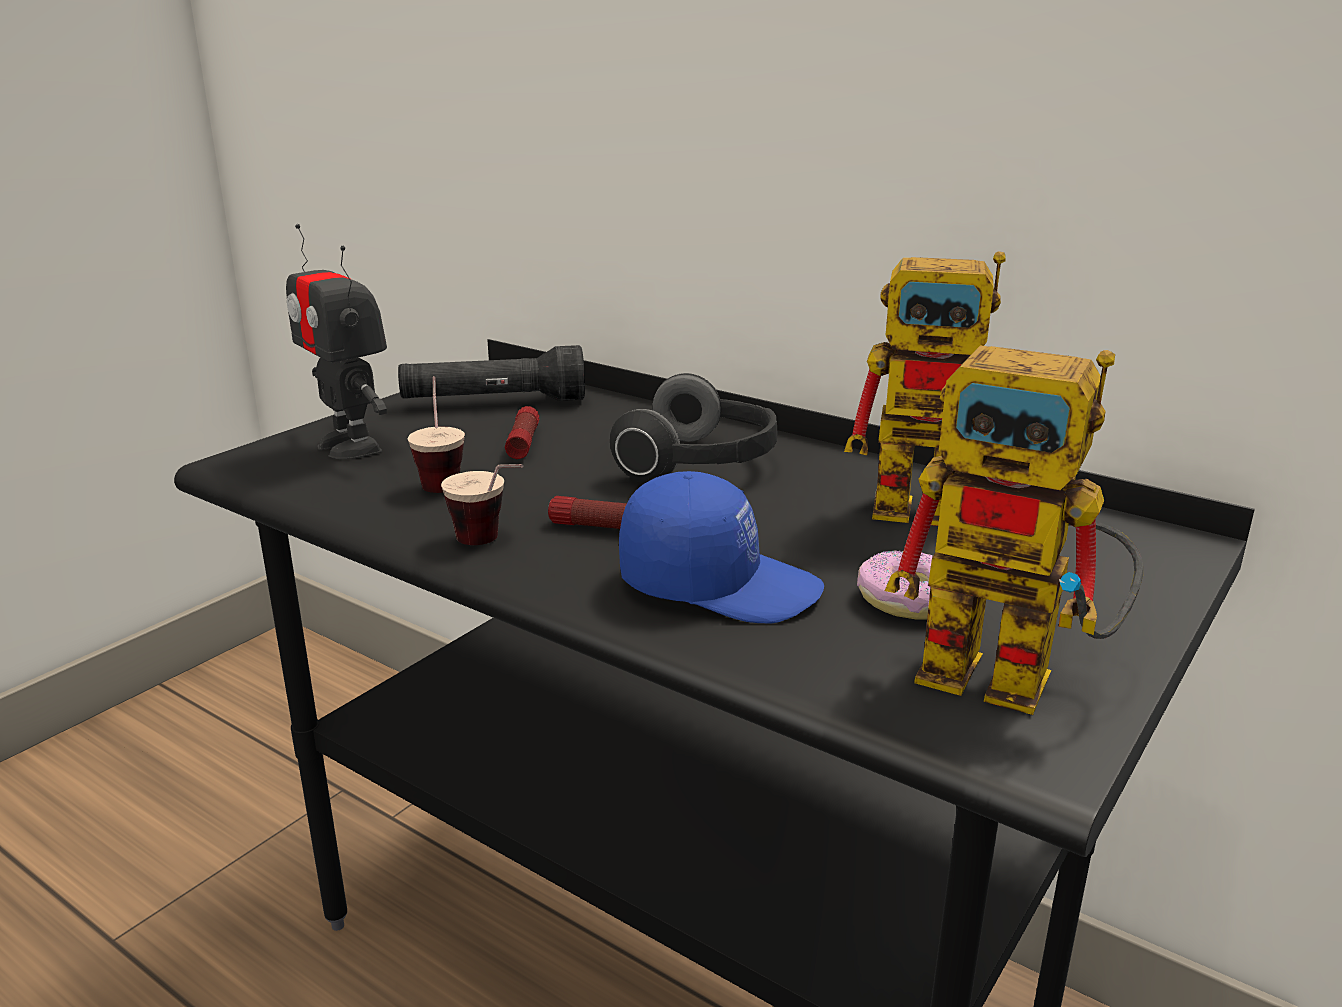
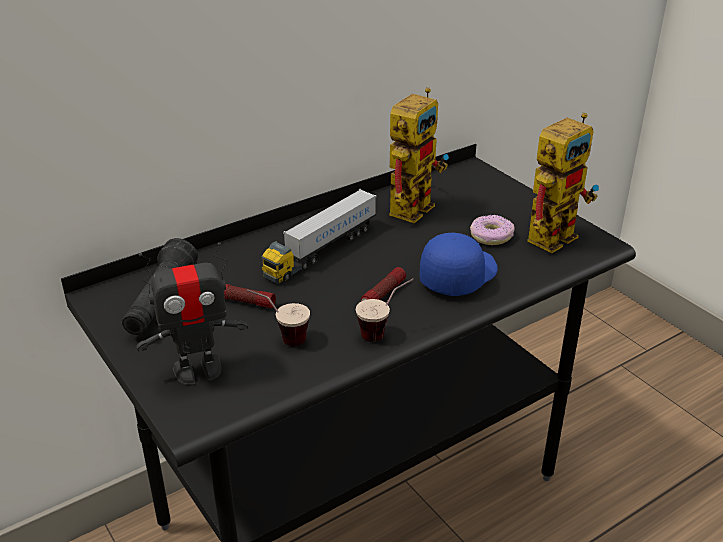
camera: 70 degrees left, 10 degrees up
(701, 464) = (321, 251): headphones -> toy truck

